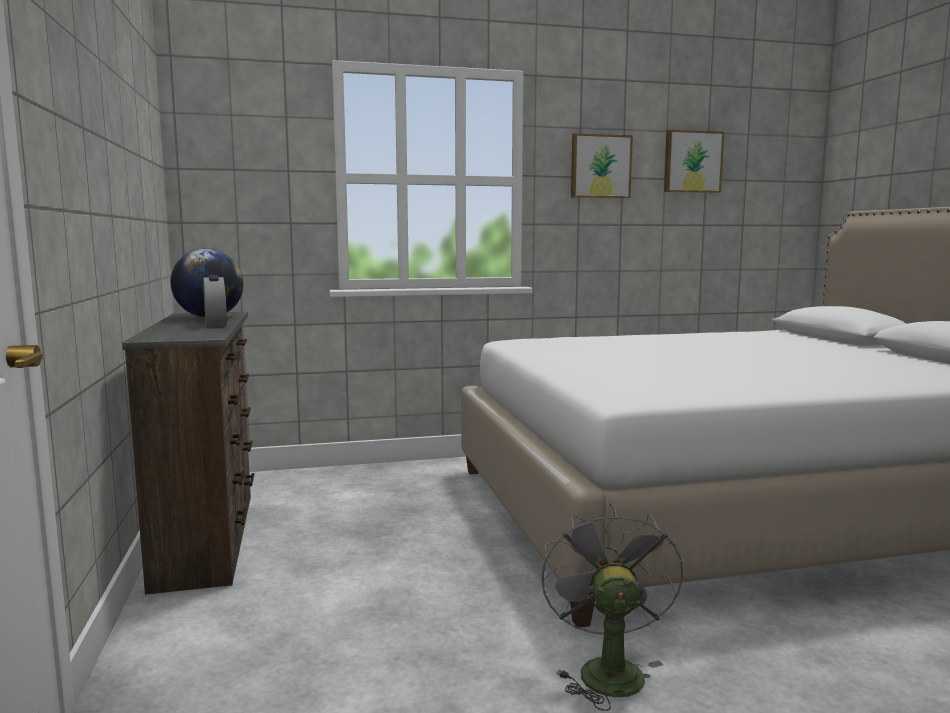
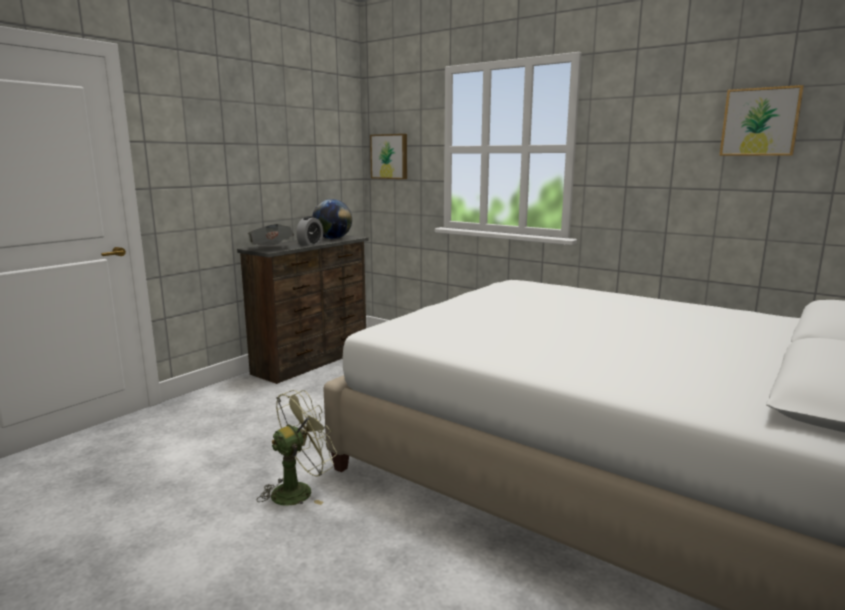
camera: 50 degrees right, 5 degrees up
(188, 334) = (271, 248): none -> newspaper
(600, 166) = (649, 132): picture -> picture (390, 156)
(606, 669) = (299, 490): grey fan -> green fan

